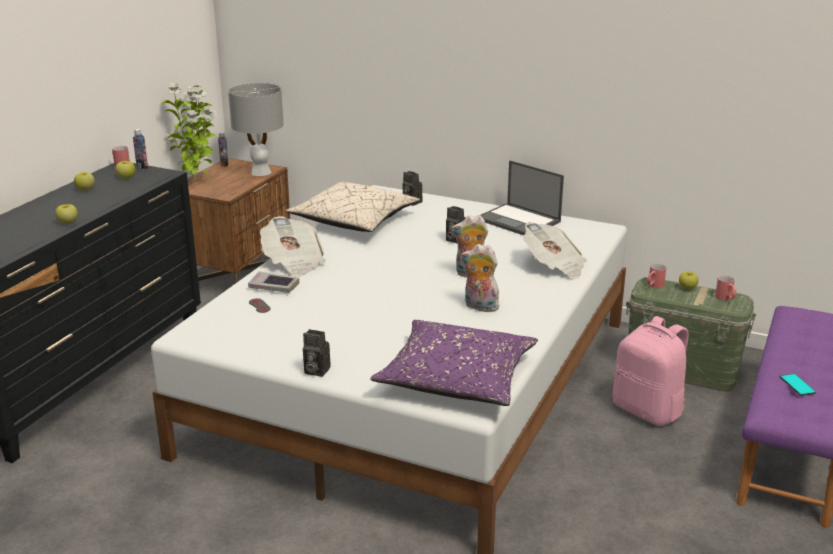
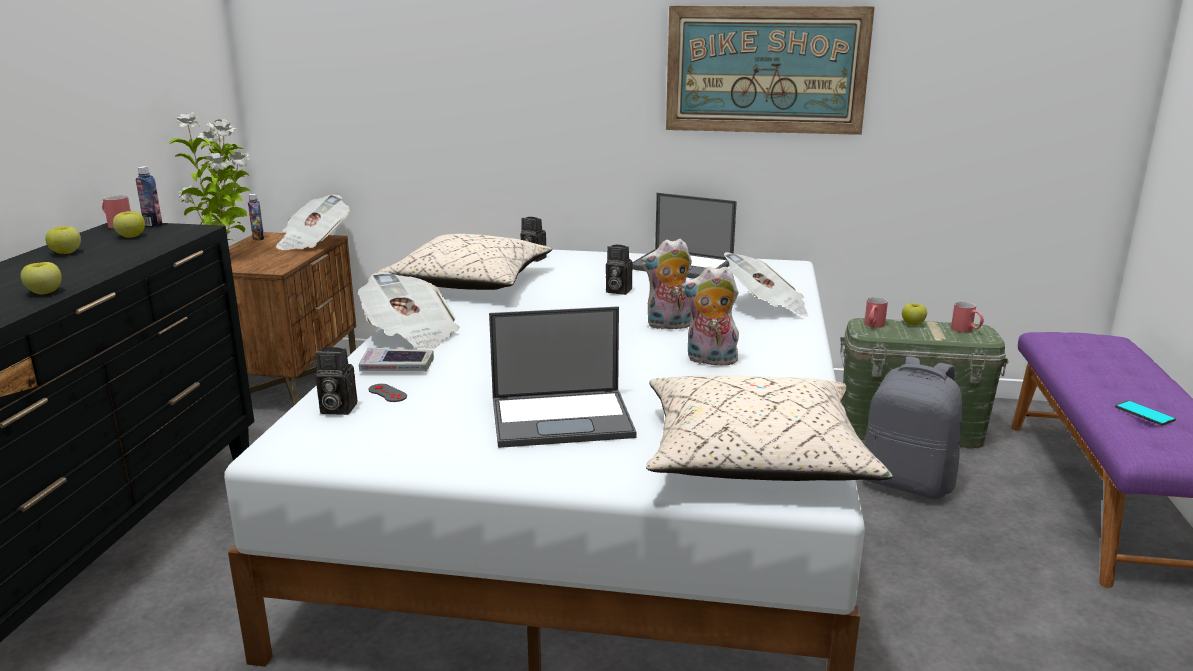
camera: 15 degrees left, 5 degrees down
(260, 172) = (313, 242): grey table lamp -> newspaper
(315, 371) = (527, 473): camera -> camera (336, 409)
(356, 337) = (563, 418): none -> laptop
(456, 379) = (754, 456): purple pillow -> beige pillow
(595, 74) = (766, 70): none -> picture
(648, 410) = (907, 482): pink backpack -> grey backpack

